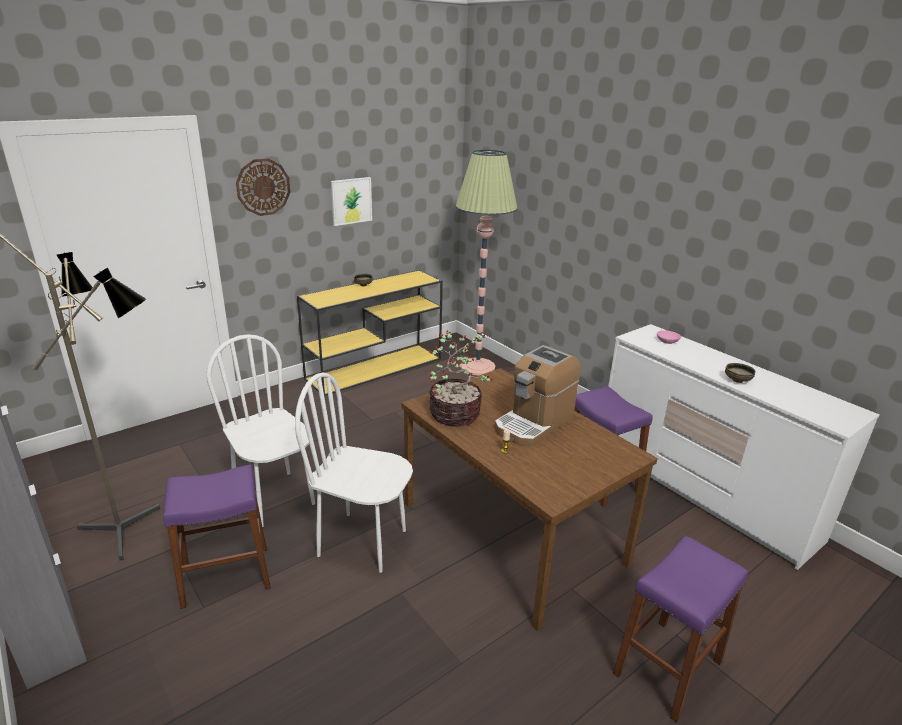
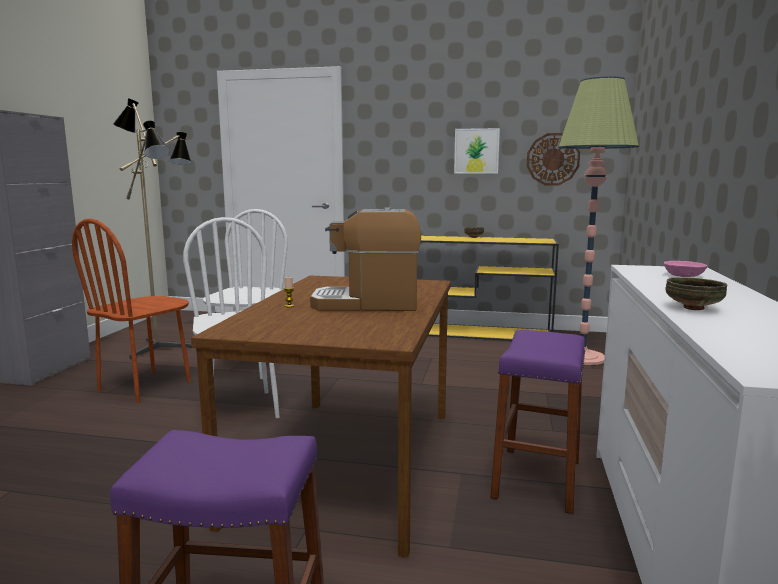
camera: 50 degrees right, 15 degrees down
(226, 576) = (145, 386): purple stool -> brown chair
(263, 187) = (388, 129): wall clock -> wall clock (553, 159)
(456, 414) = (323, 286): potted plant -> none

